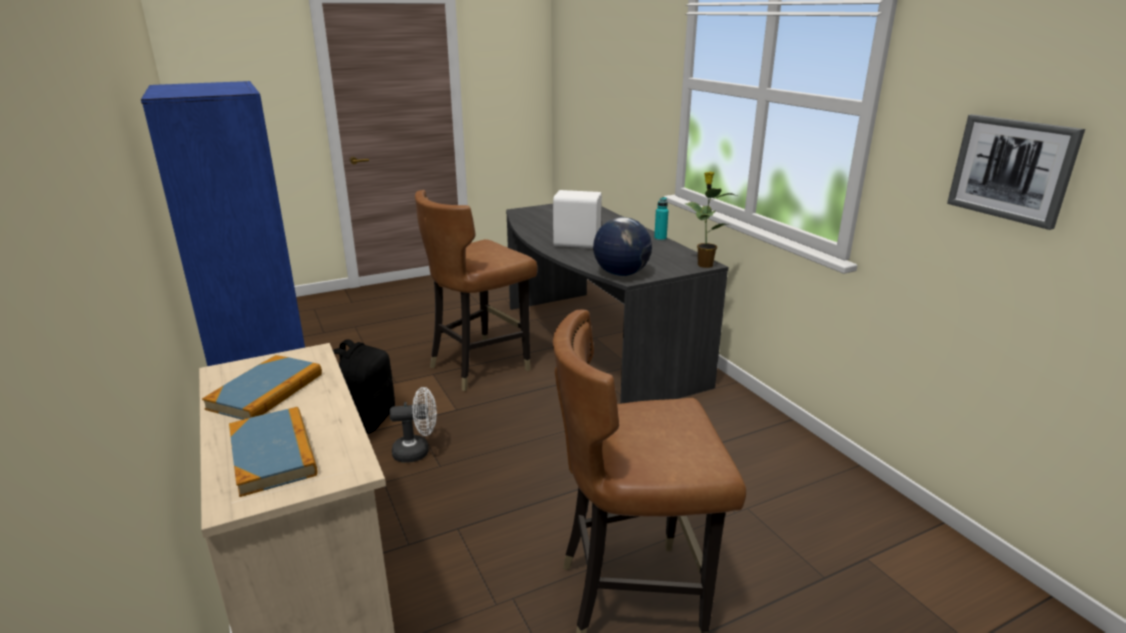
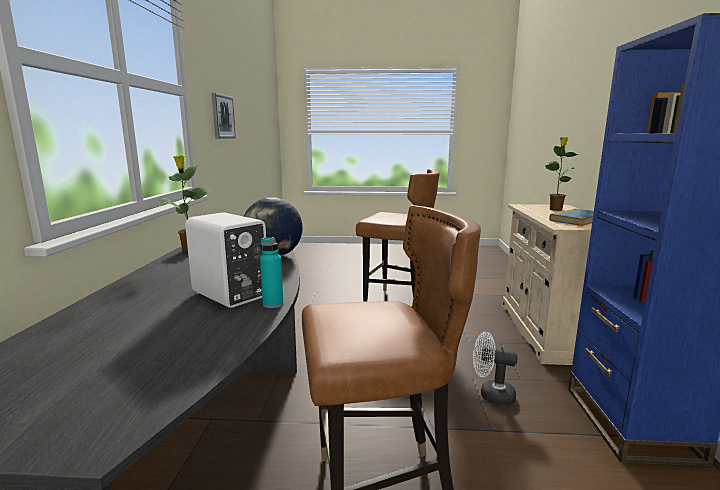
camera: 150 degrees left, 10 degrees down
(273, 454) = (555, 209): book -> potted plant
(366, 420) = (551, 449): black backpack -> none
(660, 239) = (129, 280): turquoise bottle -> turquoise bottle (273, 304)

